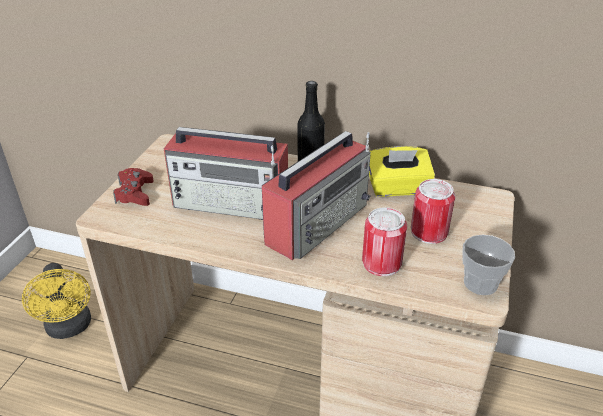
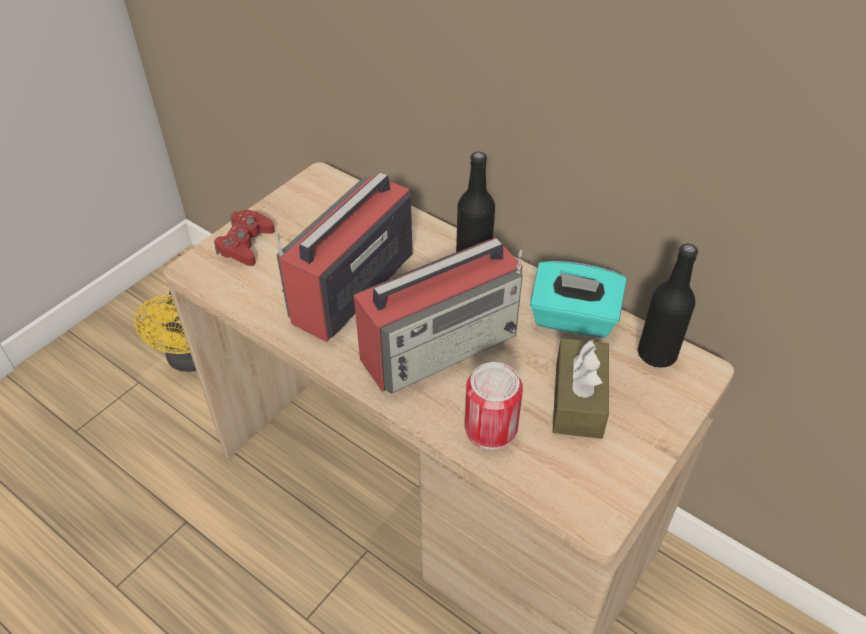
camera: 20 degrees right, 10 degrees up
(232, 203) = (350, 288): radio -> radio turned 90 degrees clockwise
(397, 188) = (573, 319): yellow tissue box -> turquoise tissue box
(429, 232) = (578, 399): can -> brown tissue box
(462, 195) = (657, 354): none -> black bottle
(480, 283) = (603, 497): cup -> none

